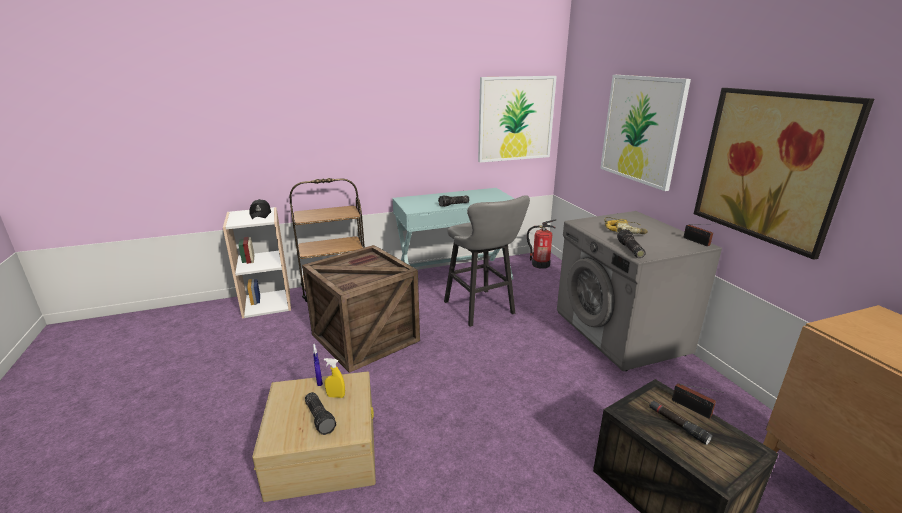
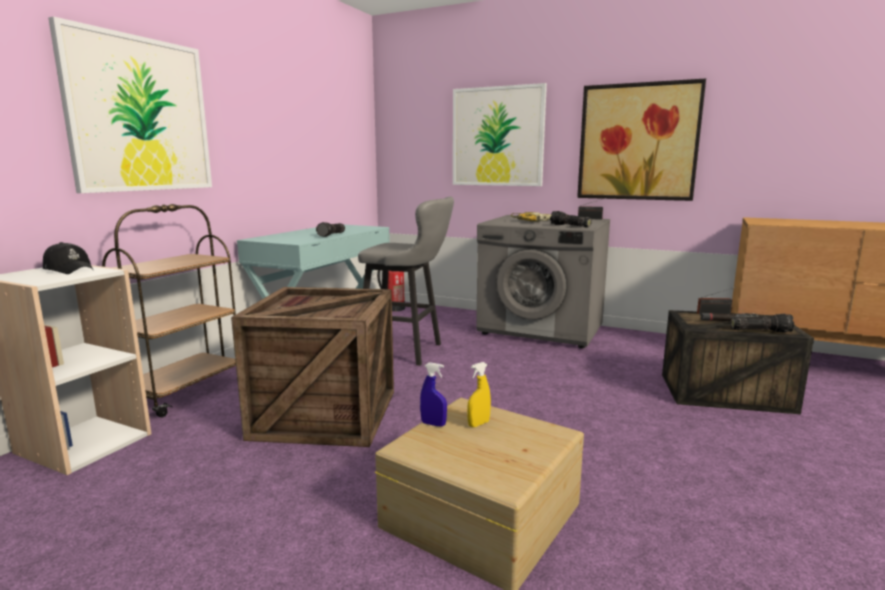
camera: 45 degrees left, 10 degrees down
(320, 418) = (506, 443): flashlight -> flashlight (760, 330)
(515, 119) = (344, 142): picture -> picture (140, 115)

